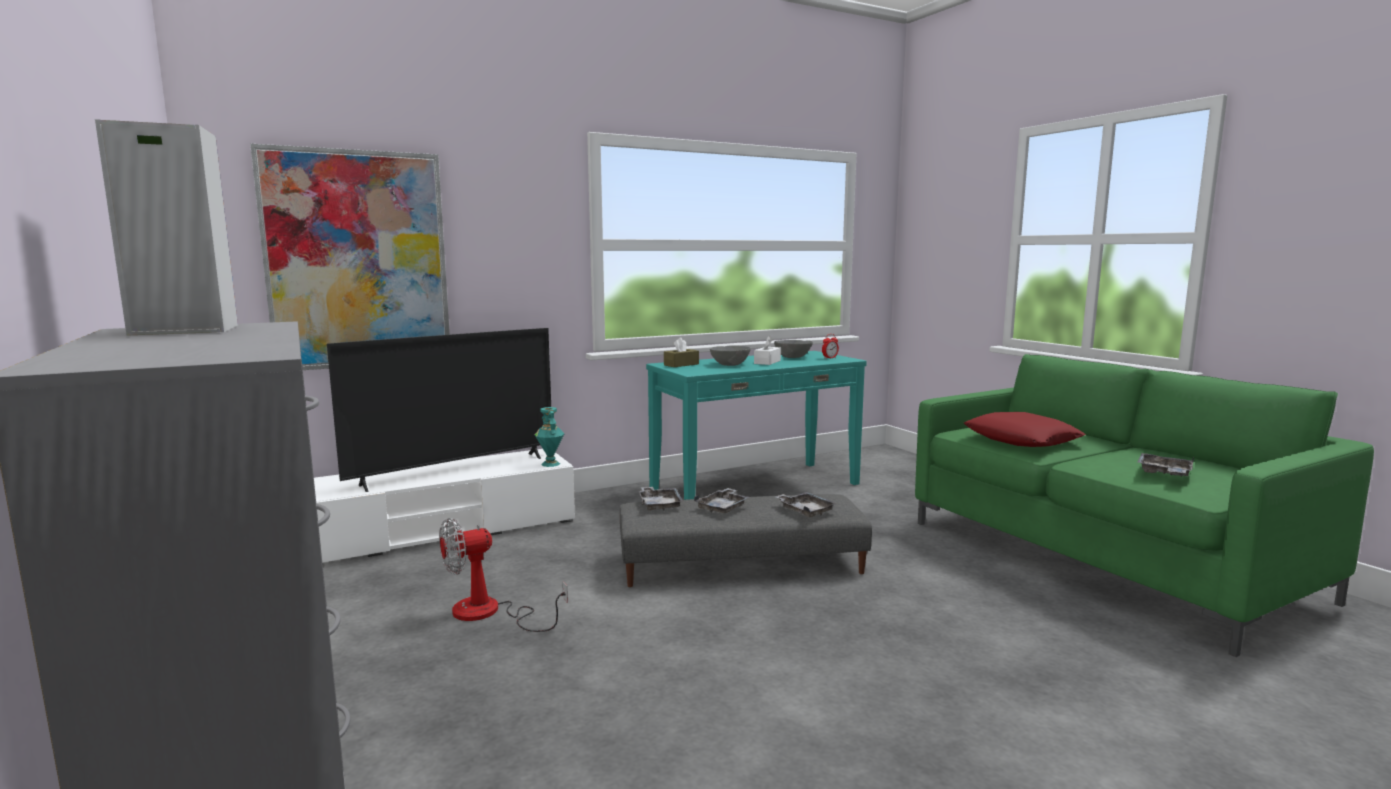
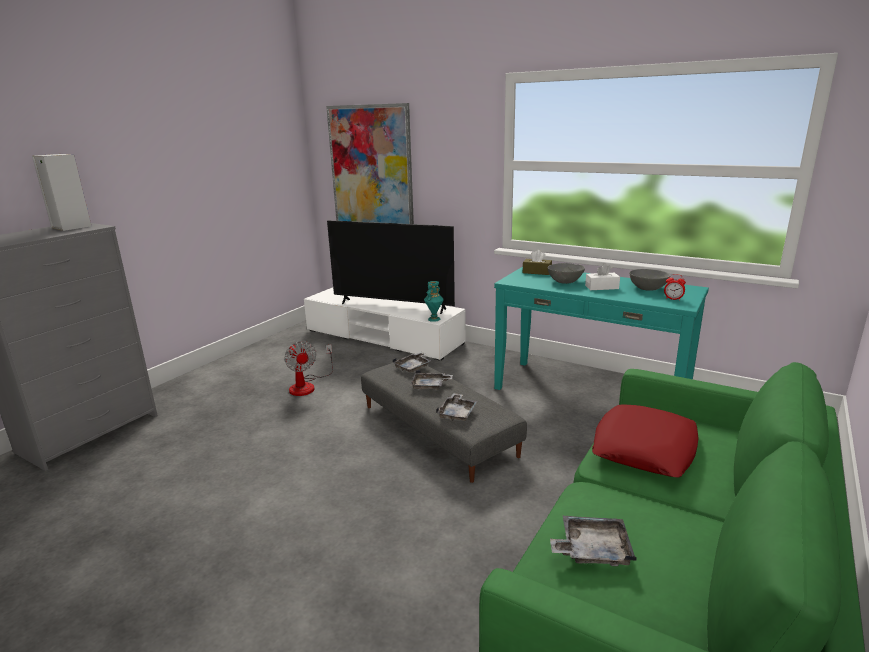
camera: 60 degrees right, 10 degrees up
(490, 613) = (307, 385): fan -> fan turned 150 degrees counterclockwise

